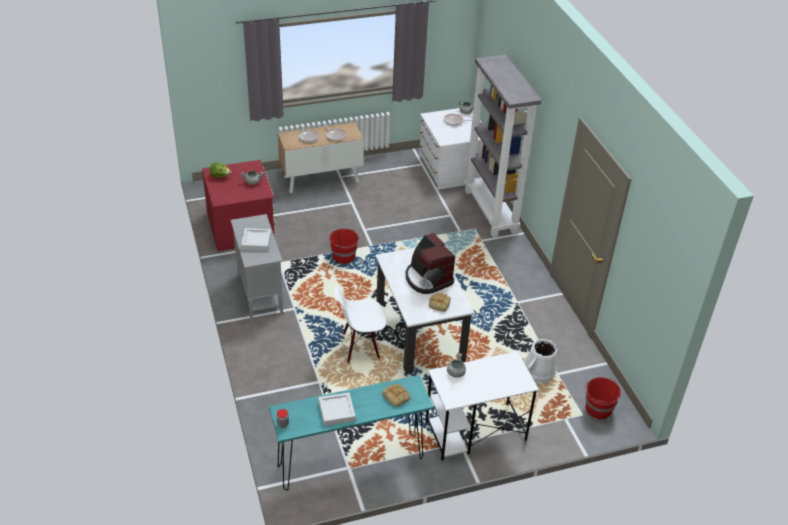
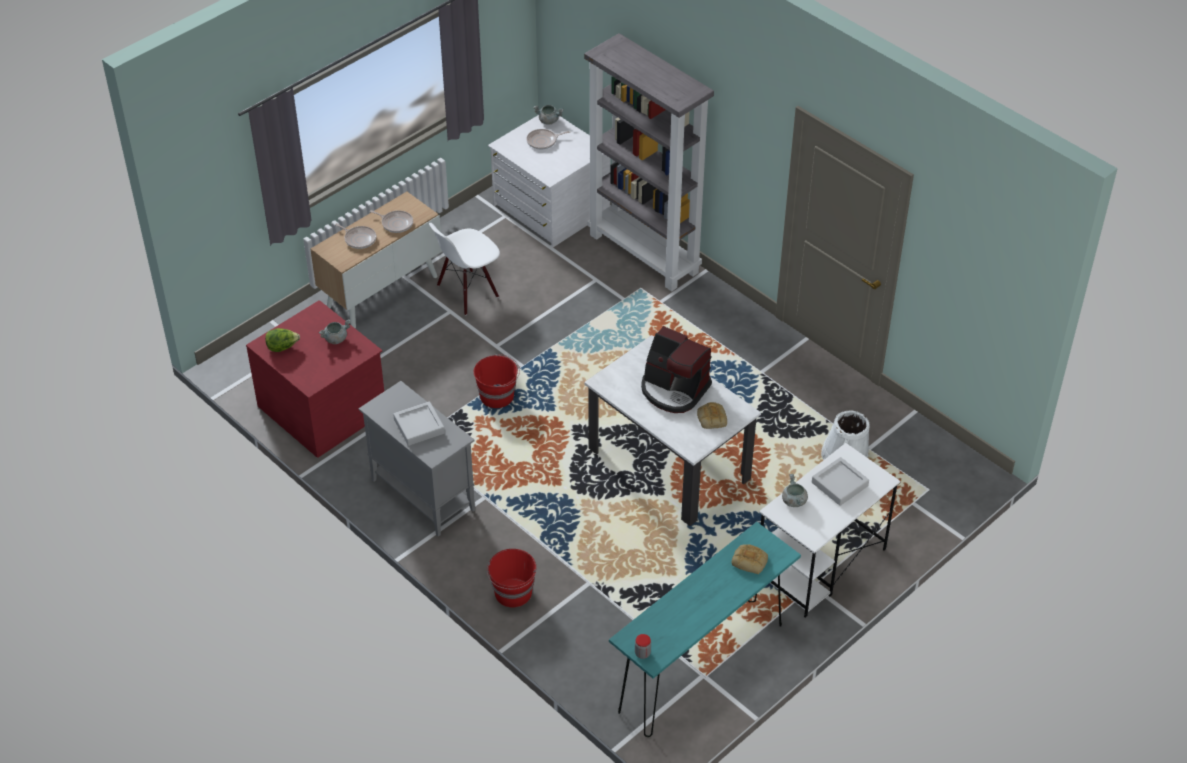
camera: 25 degrees left, 5 degrees up
(336, 411) = (694, 610): grey tray -> grey tray (839, 484)
(360, 347) = (608, 514): white chair -> white chair (467, 292)
(598, 409) = (942, 474): red bucket -> red bucket (513, 593)

